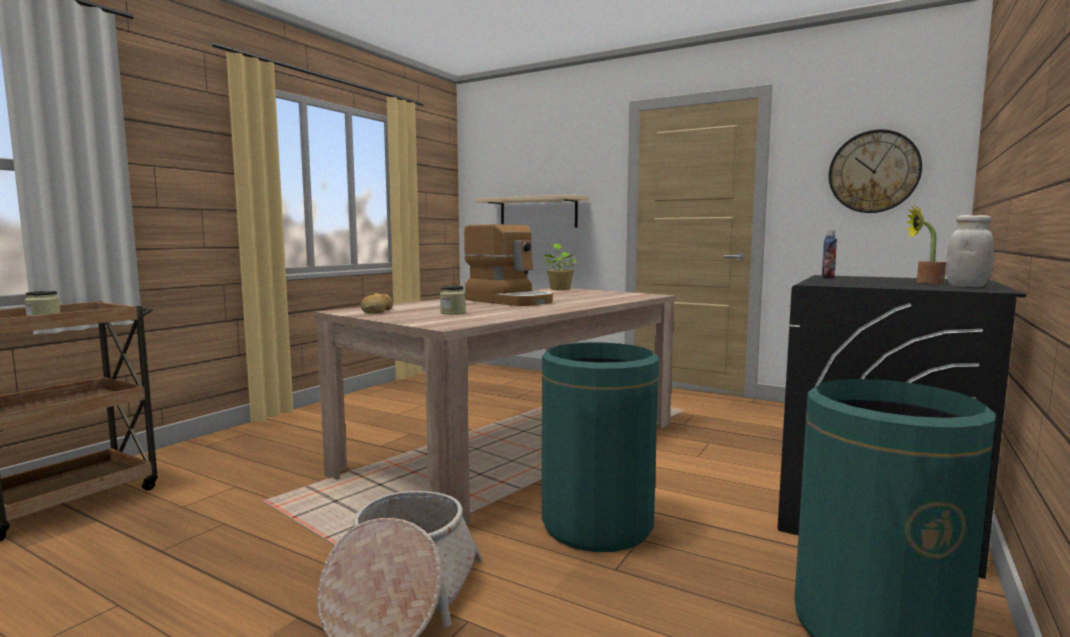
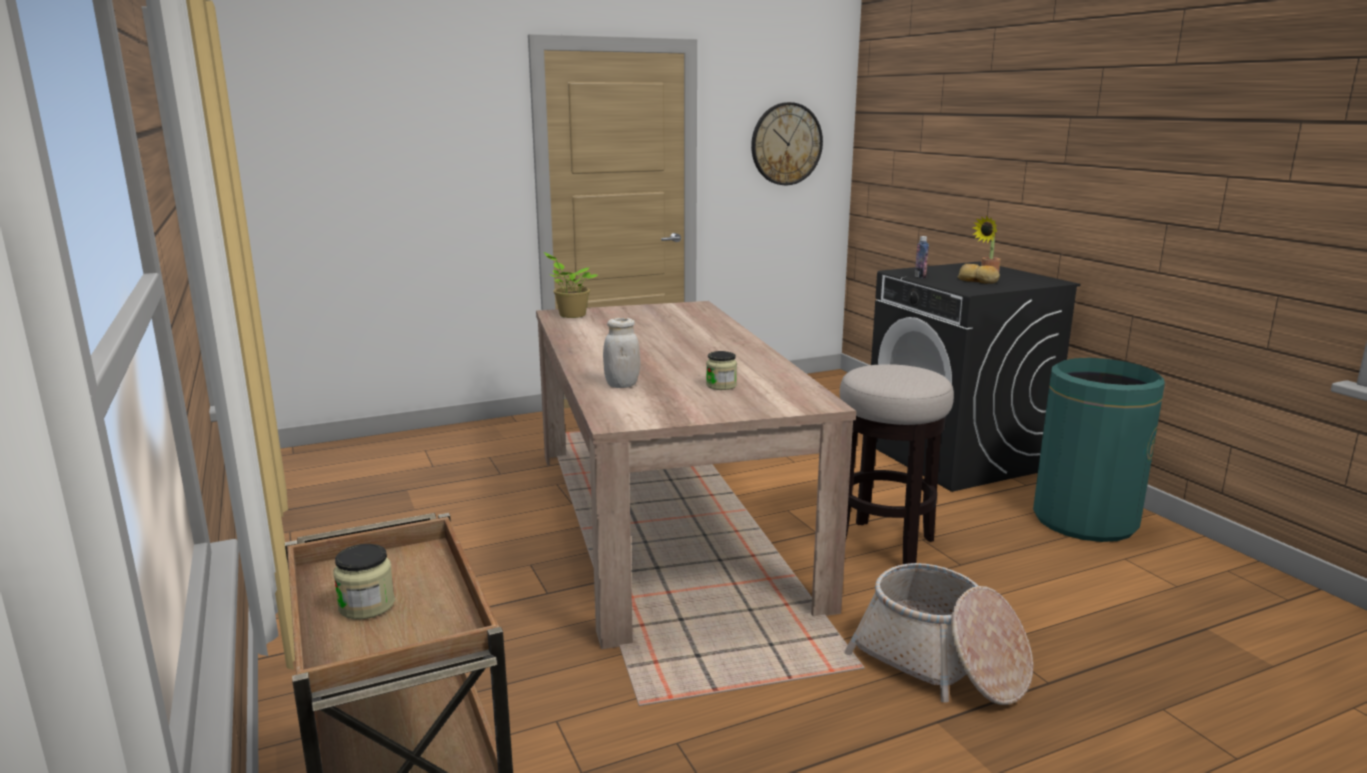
camera: 55 degrees left, 10 degrees up
(377, 311) = (645, 408): bread -> bread (978, 281)
(510, 301) = (651, 350): coffee machine -> none
(538, 213) = (391, 193): beige shelf -> none
(597, 525) = (884, 546): green trash can -> stool
(966, 286) = (1022, 276): white jar -> white jar (622, 385)

